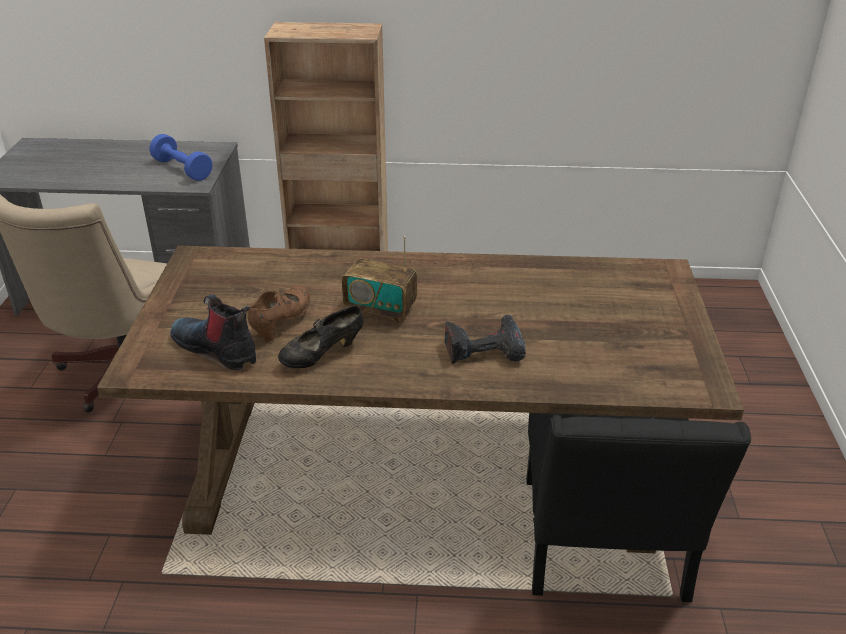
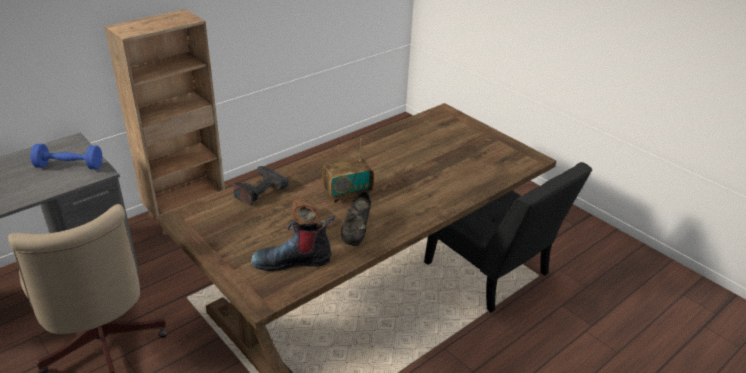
camera: 45 degrees left, 0 degrees up
(484, 348) = (425, 187): power drill -> power drill (259, 190)

